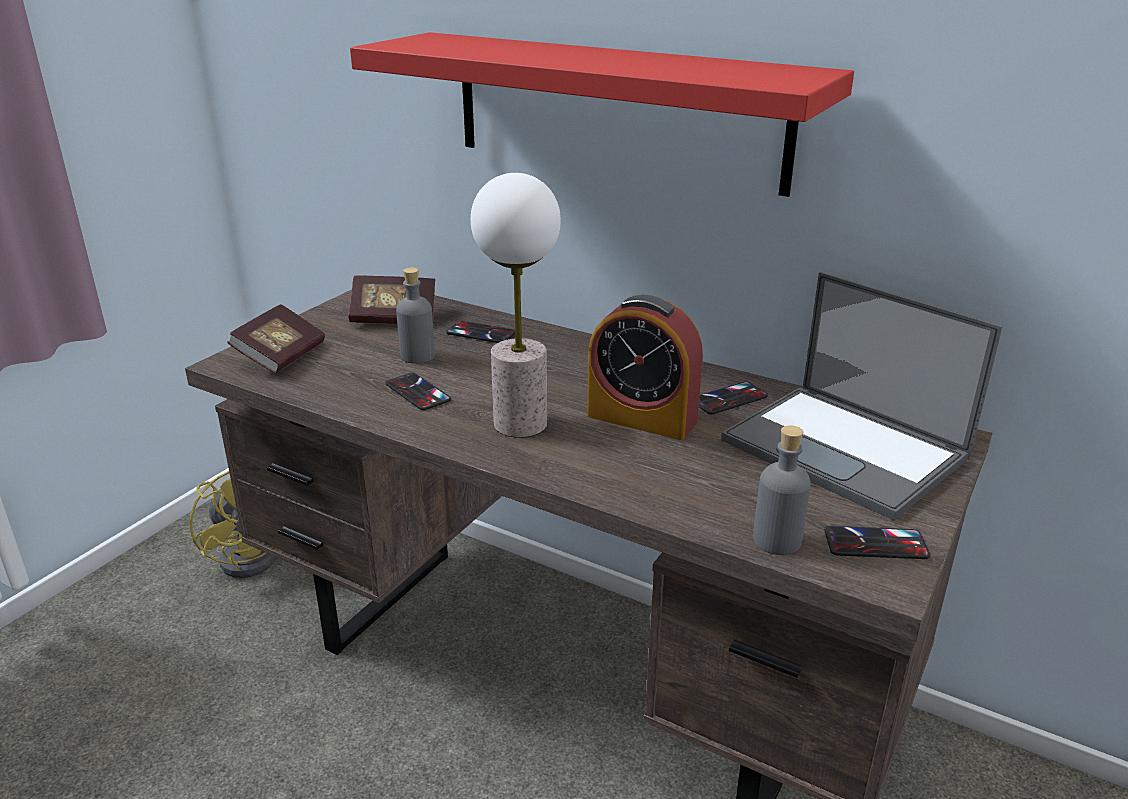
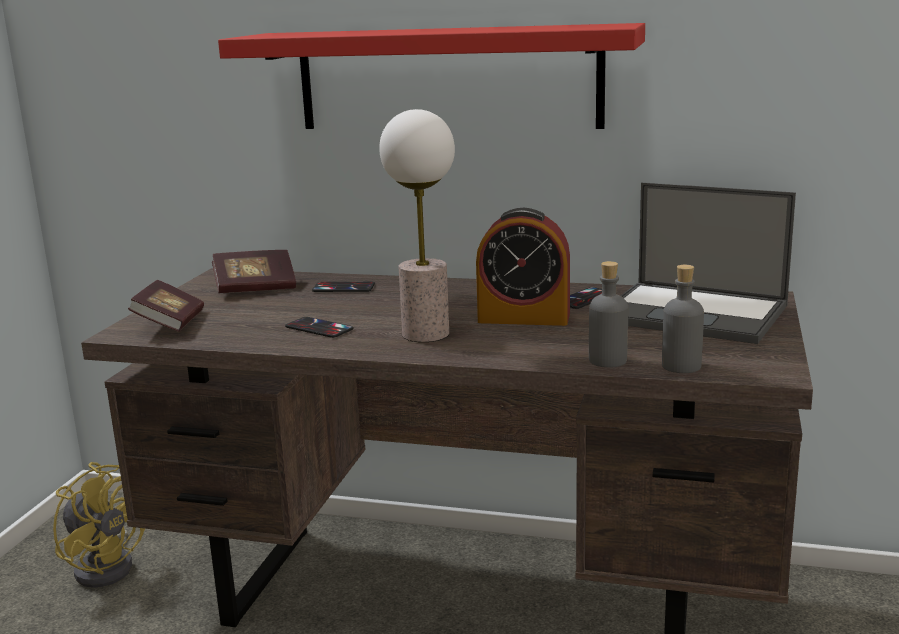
camera: 15 degrees left, 10 degrees down
(417, 356) = (299, 307): grey bottle -> grey bottle (607, 360)
(875, 544) = (753, 357): phone -> none

